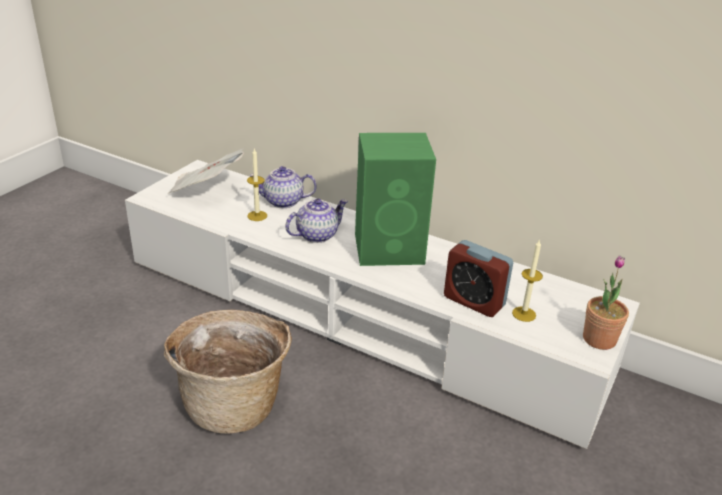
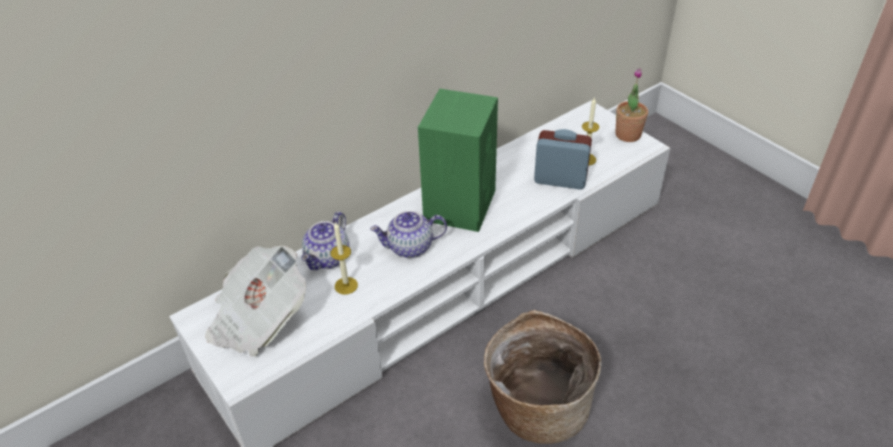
camera: 65 degrees left, 10 degrees up
(317, 235) = (410, 247): teapot -> teapot turned 90 degrees counterclockwise
(474, 301) = (560, 179): alarm clock -> alarm clock turned 135 degrees counterclockwise

